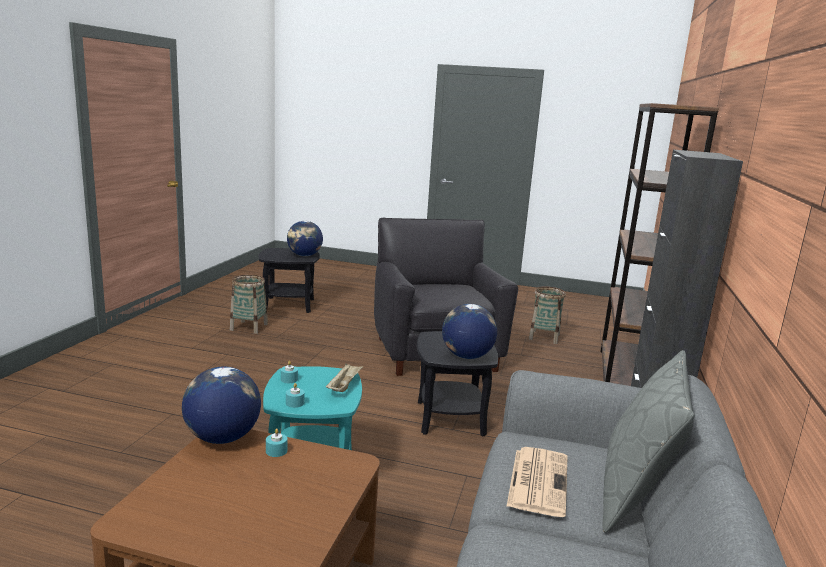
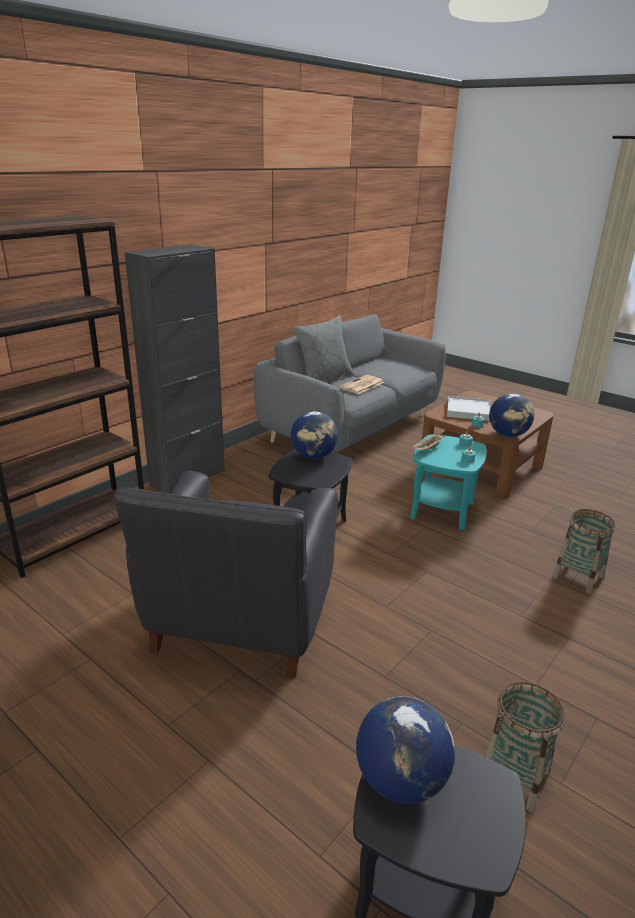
camera: 155 degrees left, 10 degrees up
(295, 489) = (468, 411): none -> white tray
(544, 337) = (42, 623): basket -> basket (578, 577)

